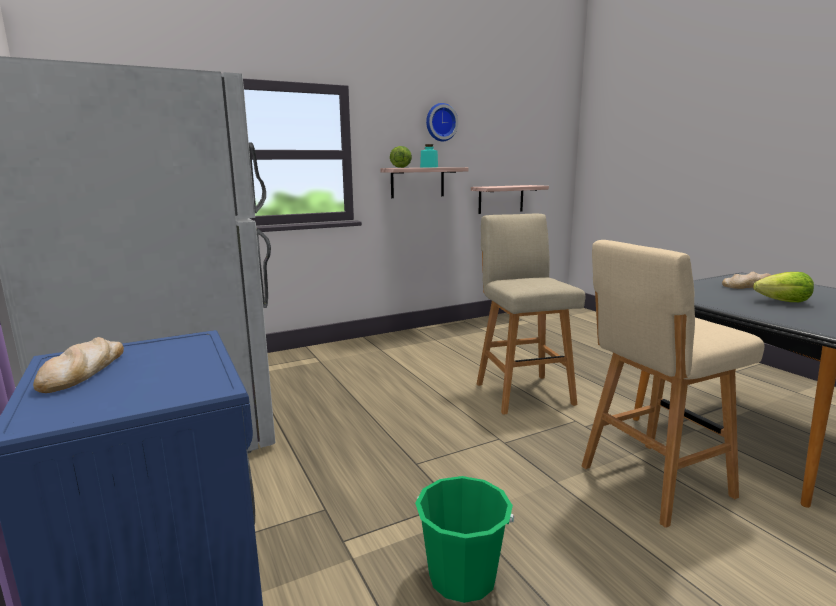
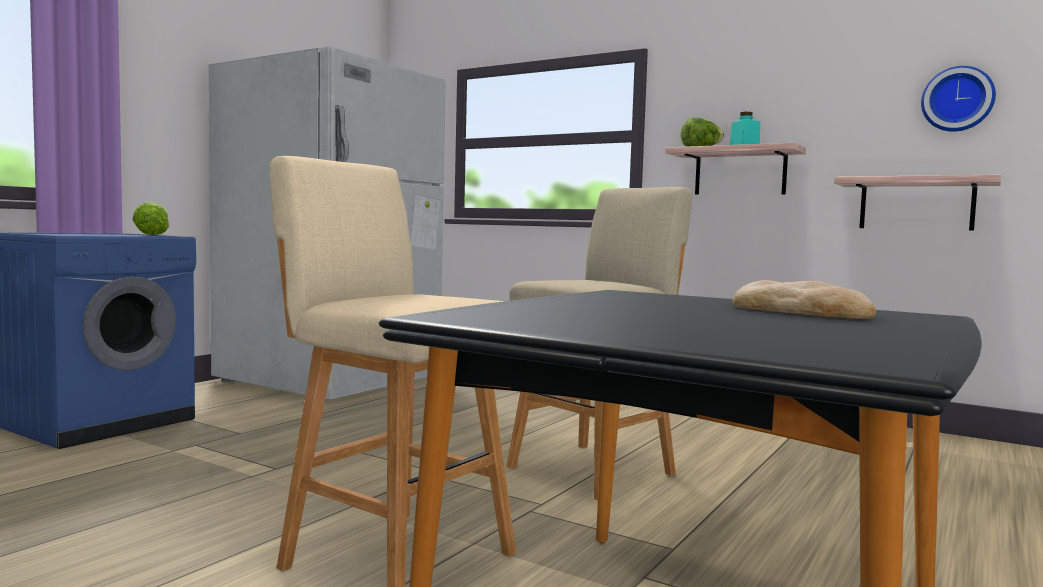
camera: 60 degrees right, 10 degrees down
(83, 370) = (100, 233): bread -> none
(440, 122) = (787, 79): wall clock -> wall clock (957, 99)
(462, 577) = (154, 485): green bucket -> none
(783, 302) = (666, 314): lettuce -> lettuce (152, 235)

